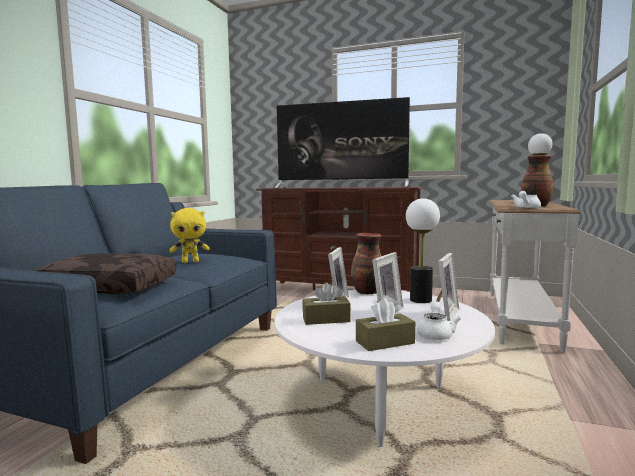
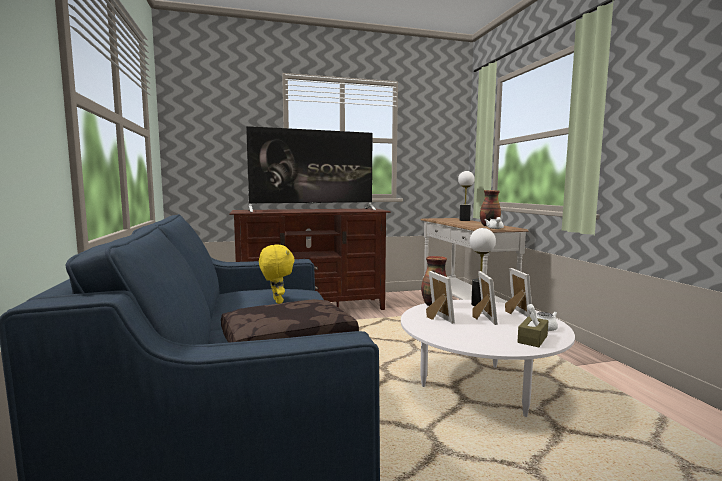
camera: 35 degrees left, 0 degrees up
(190, 262) = (276, 301): yellow plush toy -> yellow plush toy turned 60 degrees counterclockwise
(326, 319) = (463, 332): brown tissue box -> none

